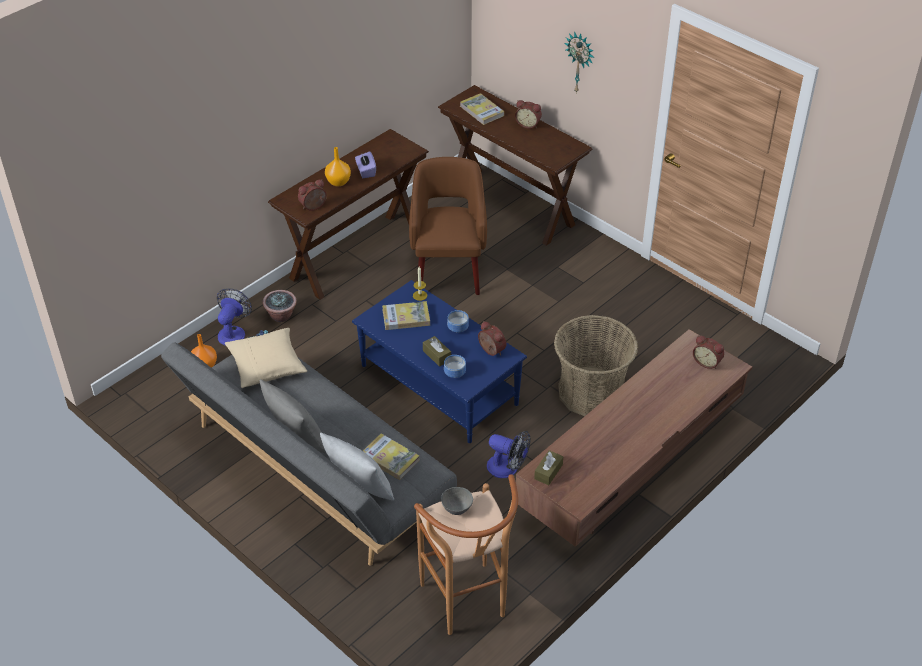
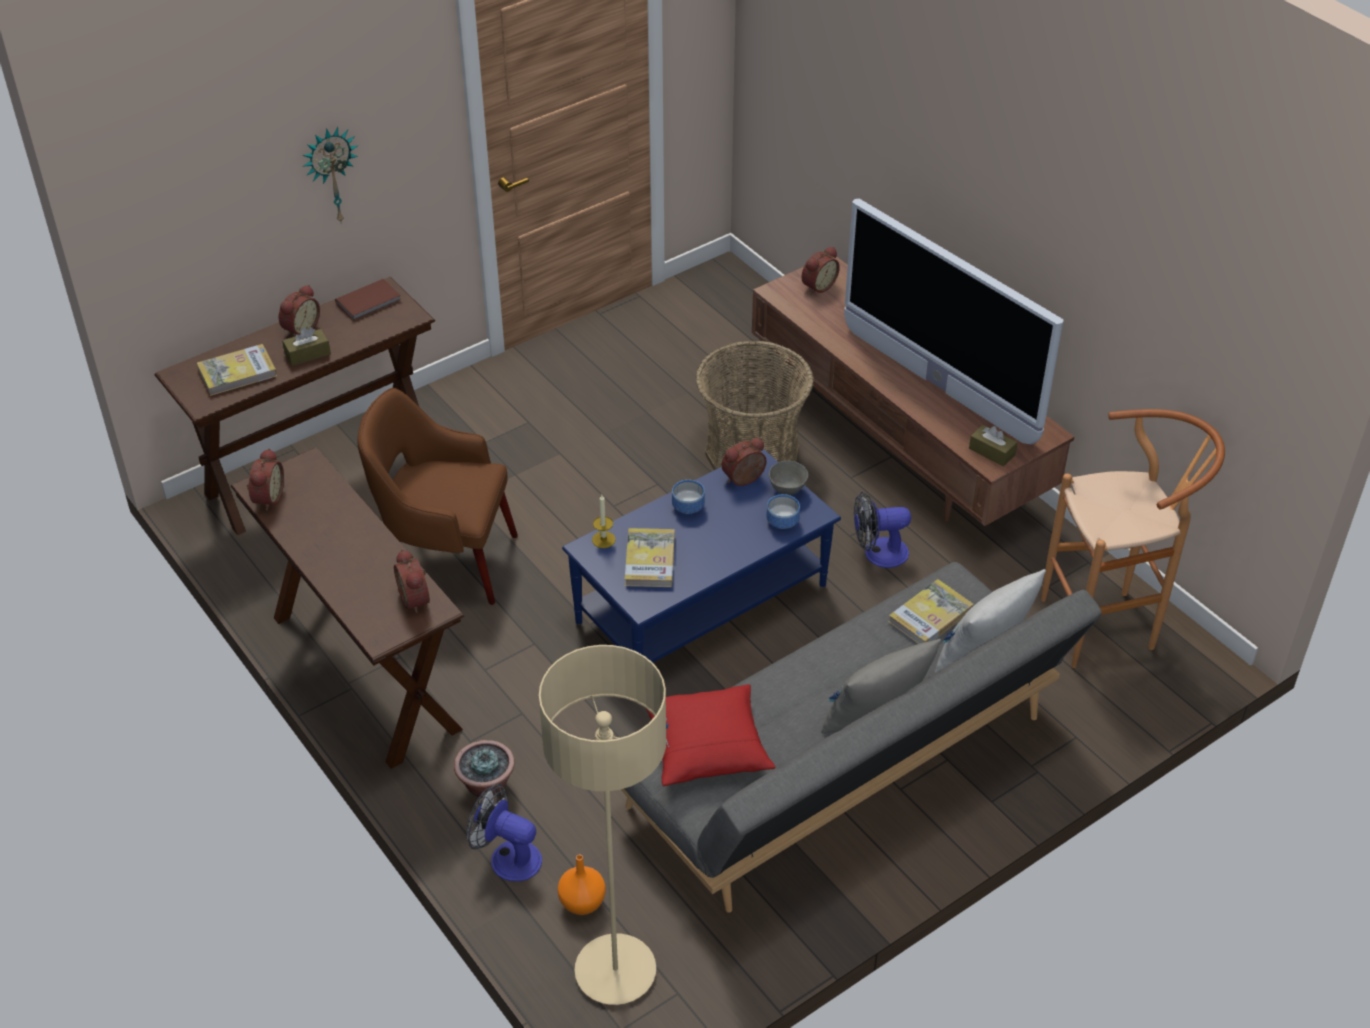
camera: 80 degrees left, 0 degrees up
(161, 385) = (615, 971): none -> beige floor lamp
(267, 366) = (707, 748): beige pillow -> red pillow
(338, 182) = (357, 562): orange vase -> none
(366, 171) = (343, 525): purple tissue box -> none
(382, 142) = (267, 497): none -> alarm clock
(437, 355) = (741, 536): brown tissue box -> brown tissue box (307, 354)
(456, 510) = (1101, 513): grey bowl -> grey bowl (787, 491)
(507, 468) = (878, 553): fan -> fan turned 135 degrees counterclockwise
(563, 144) = (370, 302): none -> brown book
(614, 437) = (938, 385): none -> television

